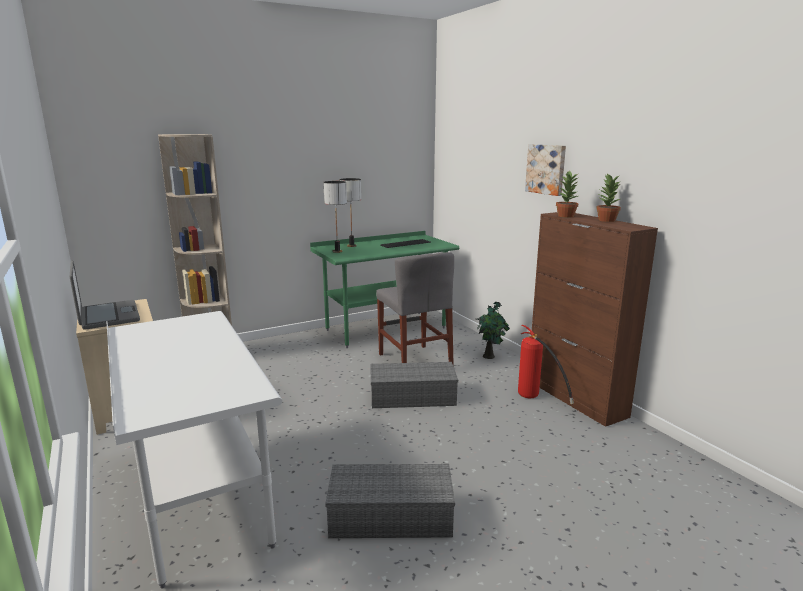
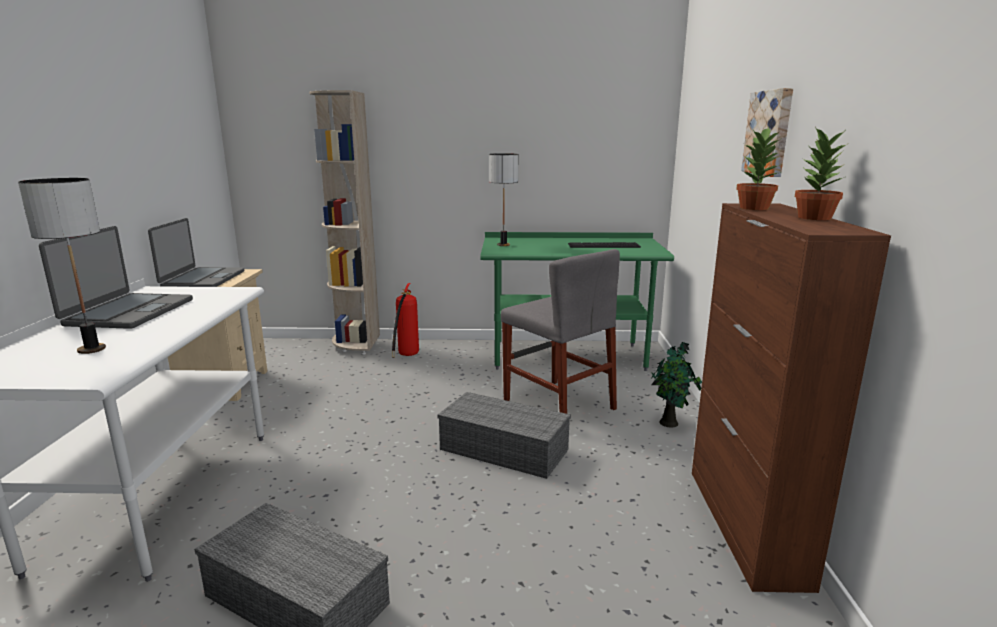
camera: 30 degrees right, 0 degrees up
(155, 348) = (129, 312): none -> laptop
(352, 246) = (532, 241): table lamp -> table lamp (92, 349)
(414, 361) = (558, 404): grey chair -> grey chair turned 45 degrees counterclockwise
(535, 399) = (673, 506): fire extinguisher -> fire extinguisher (405, 357)

